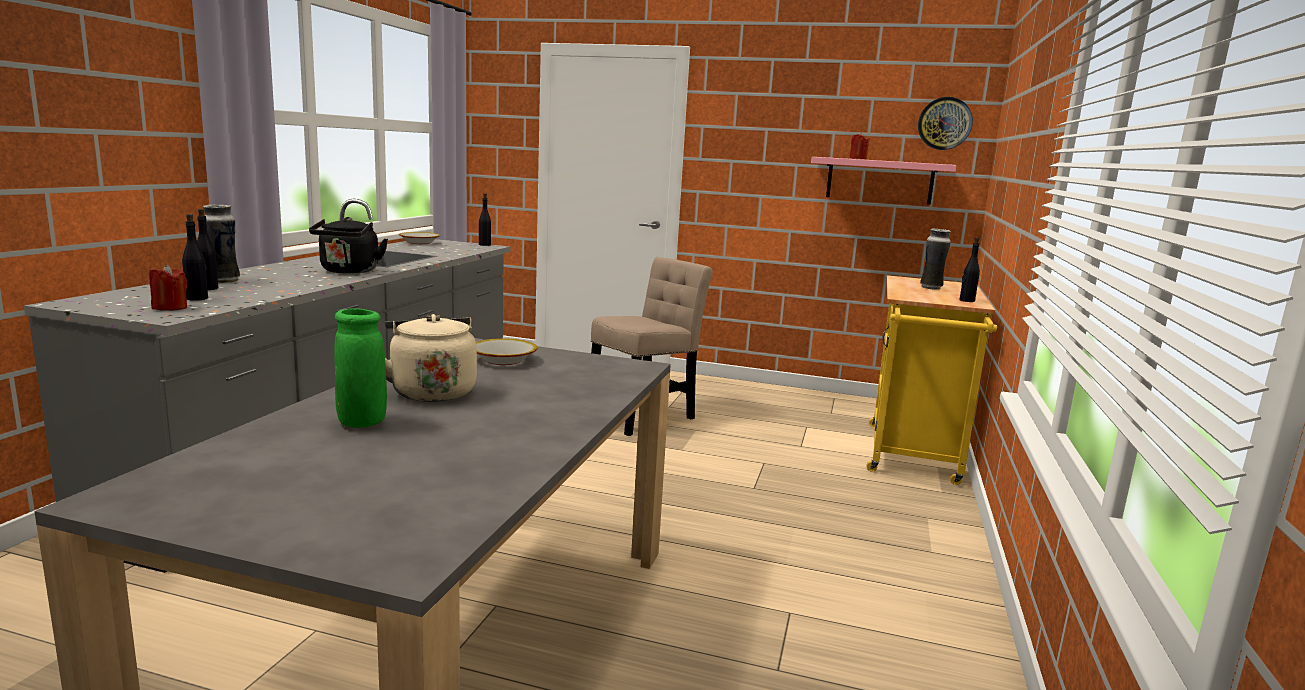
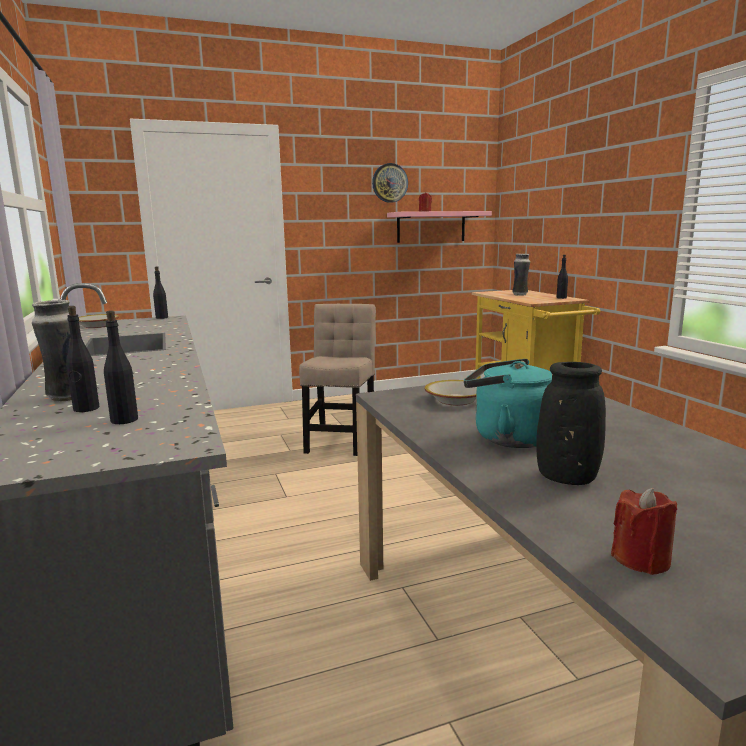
camera: 35 degrees left, 0 degrees up
(170, 308) = (141, 437): red candle -> red candle (641, 559)
(349, 271) = (152, 360): black kettle -> none
(362, 422) = (567, 478): green vase -> black vase
(431, 391) = (509, 438): beige kettle -> turquoise kettle
(944, 123) = (466, 183): wall clock -> wall clock (389, 183)

